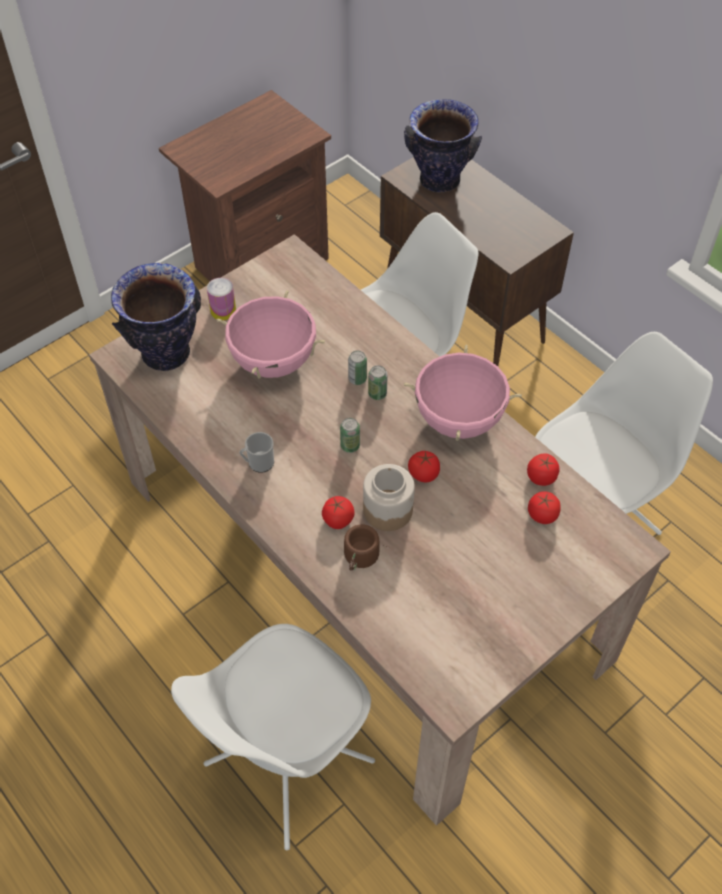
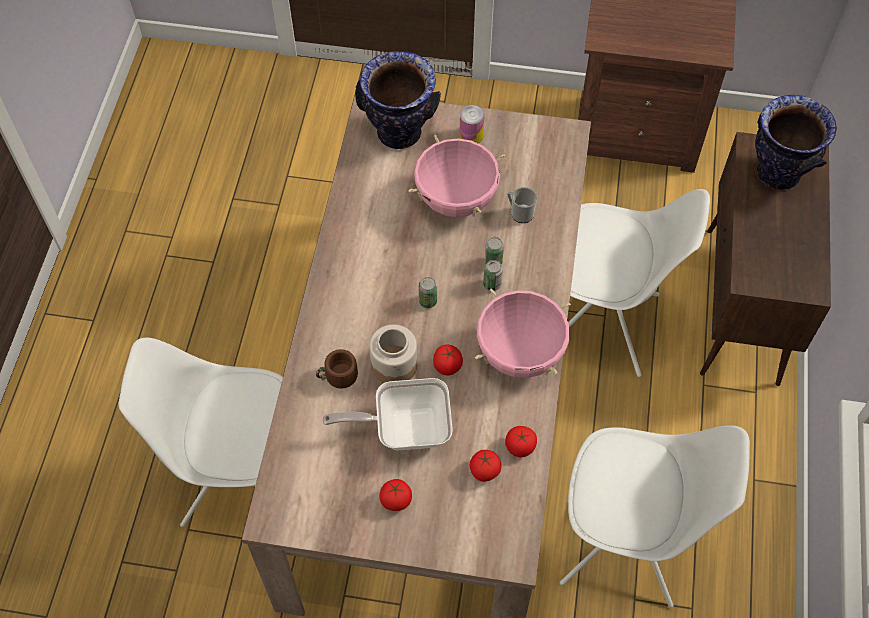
camera: 50 degrees right, 5 degrees up
(258, 463) = (359, 257): mug -> mug (520, 213)
(338, 519) = (357, 340): tomato -> tomato (396, 500)
(454, 543) = (404, 428): none -> frying pan

